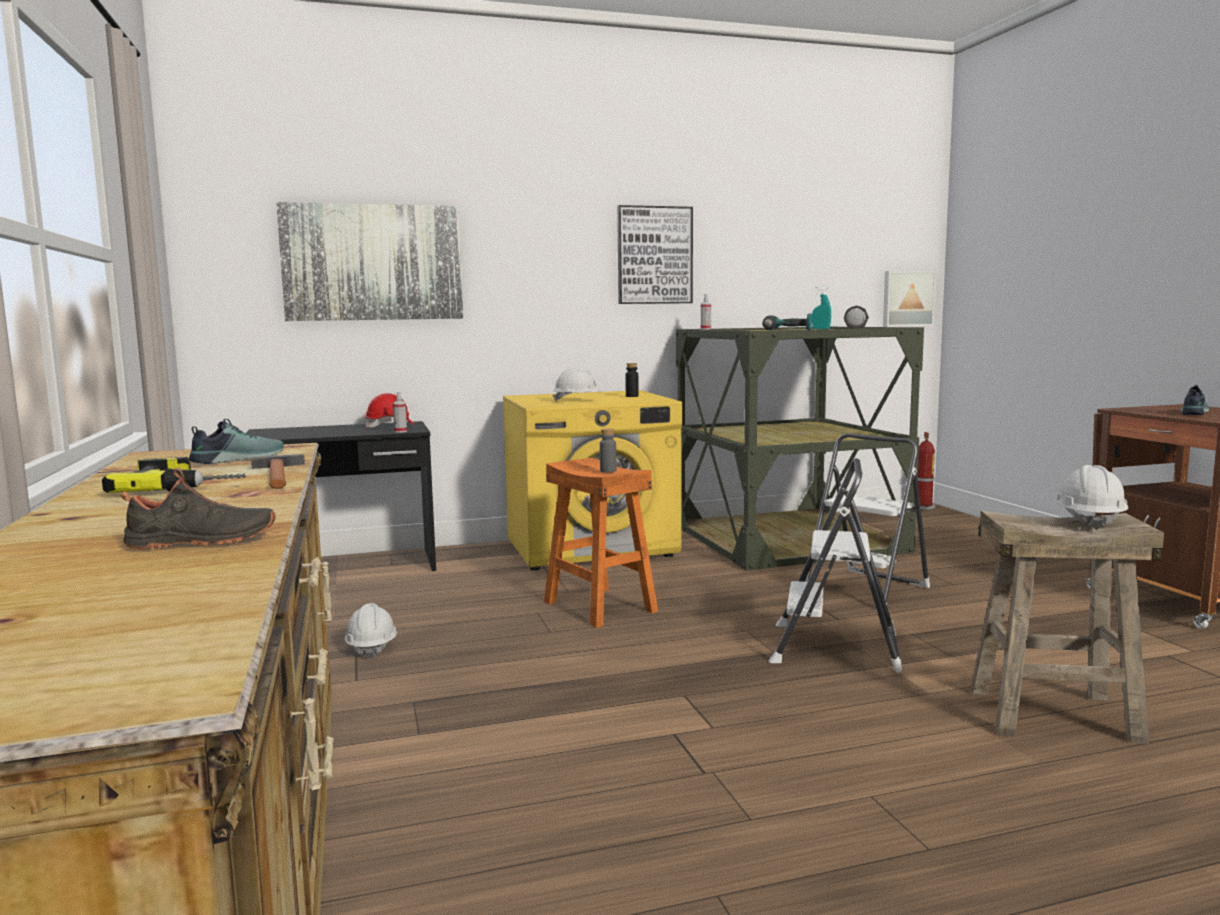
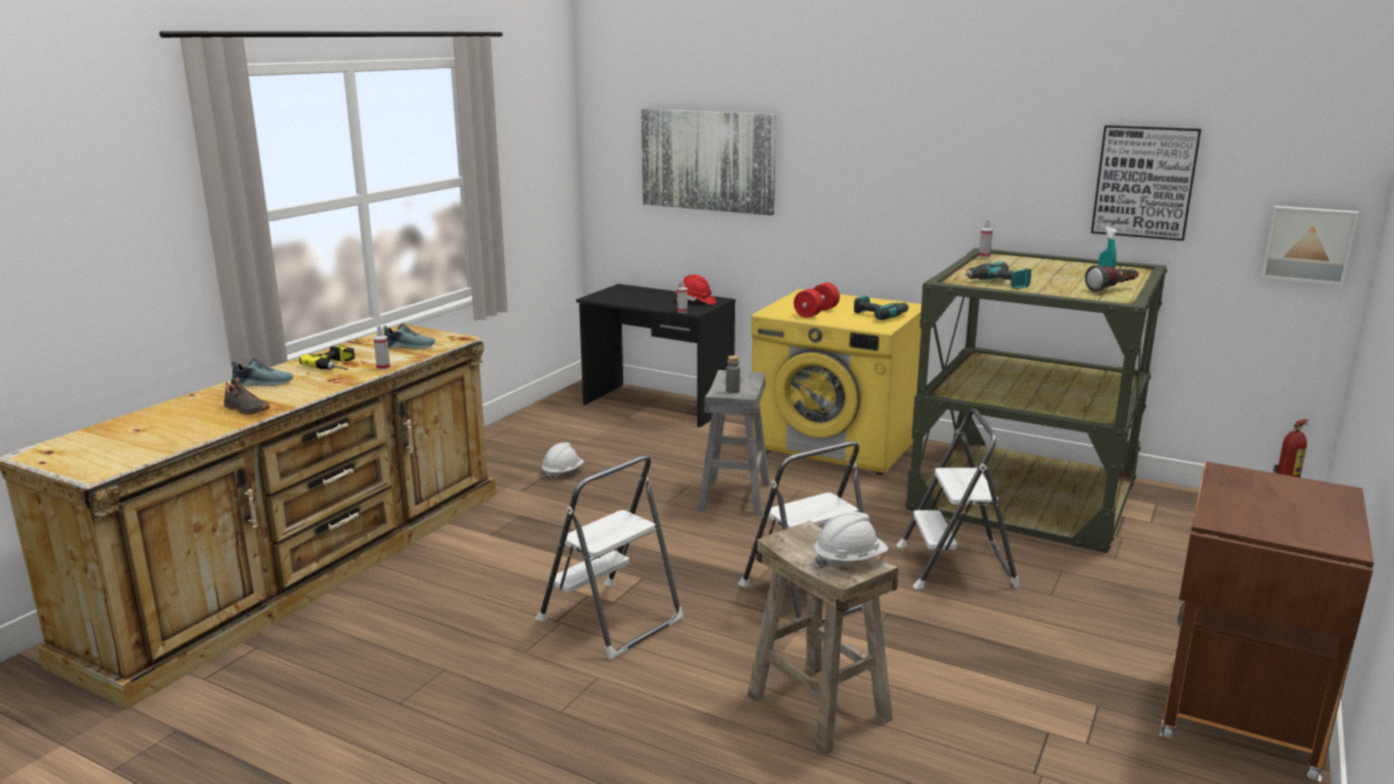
camera: 45 degrees right, 10 degrees up
(278, 475) = (383, 367): hammer -> spray bottle
(578, 401) = (816, 312): white hard hat -> red dumbbell
(598, 606) = (733, 496): orange stool -> grey stool
(632, 396) = (880, 315): black bottle -> power drill
(654, 255) = (961, 168): picture -> picture (1144, 182)
(754, 742) = (613, 621): none -> white step ladder
(1192, 413) = (1262, 501): shoe -> shoe (263, 383)

